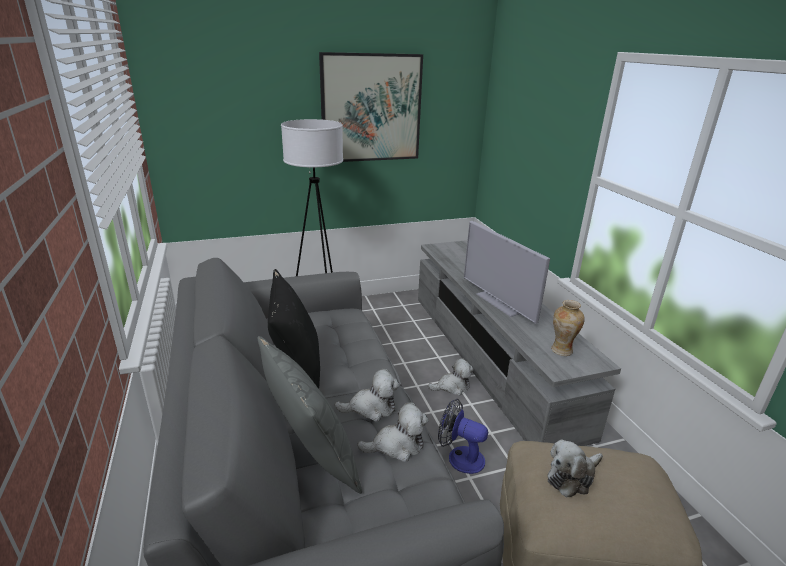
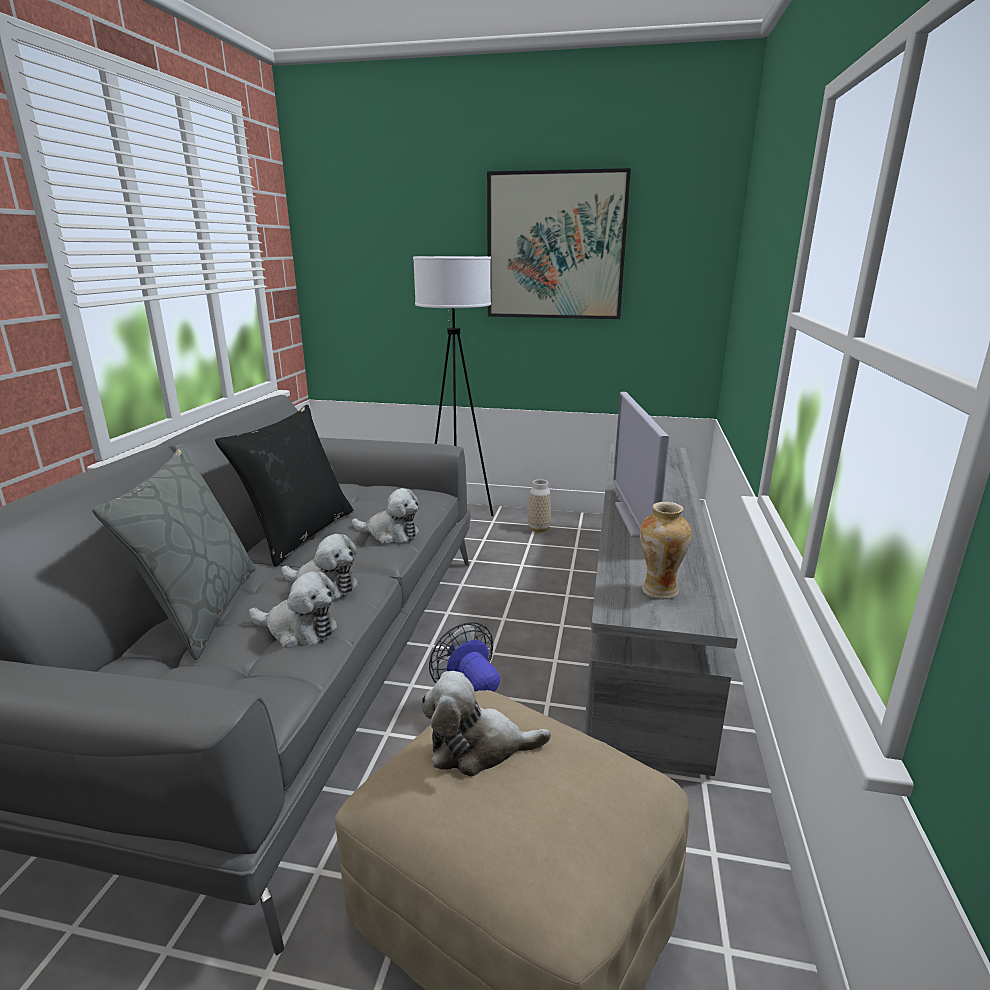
camera: 30 degrees right, 5 degrees down
(378, 312) = (539, 529): none -> vase
(452, 387) = (550, 633): plush toy -> plush toy (390, 534)

